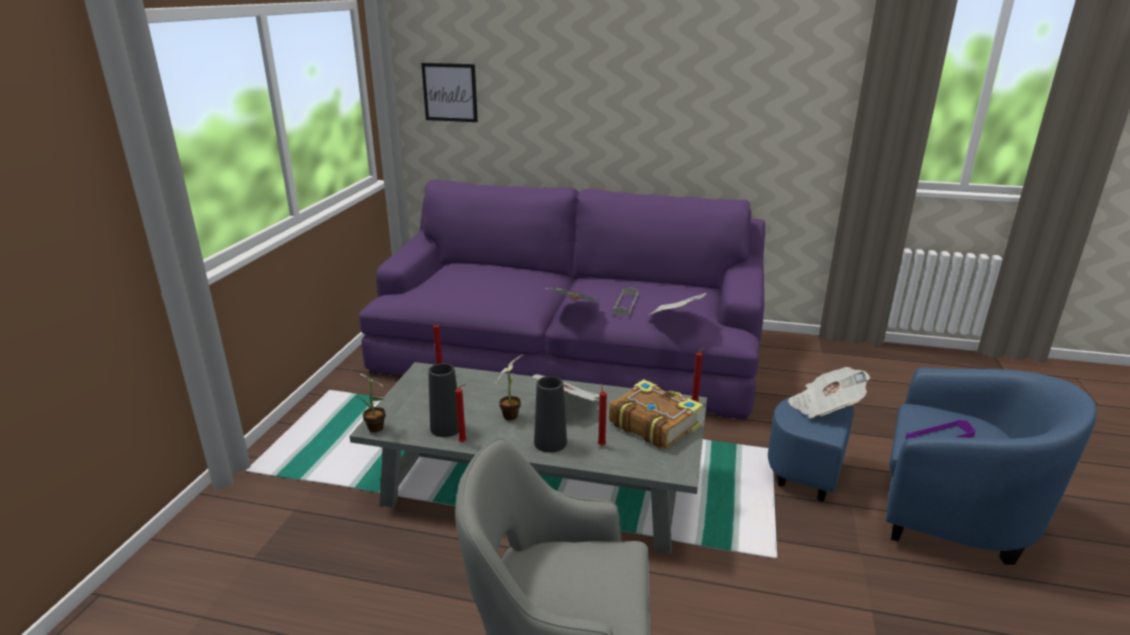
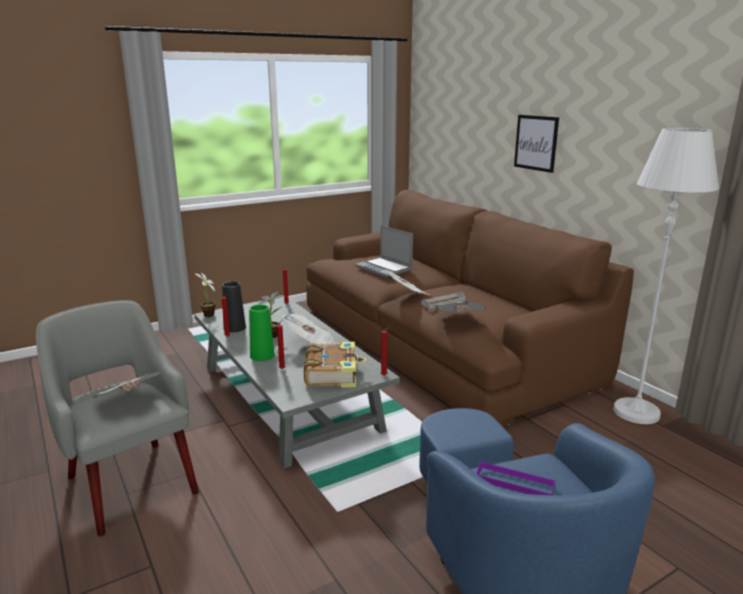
camera: 45 degrees right, 5 degrees down
(450, 92) = (436, 126): picture -> picture (536, 143)
(493, 286) = (384, 268): none -> laptop
(550, 442) = (262, 355): black vase -> green vase
(568, 352) = (439, 342): purple sofa -> brown sofa
(794, 349) = (636, 412): none -> white floor lamp
(825, 408) = (483, 426): newspaper -> newspaper (129, 401)

